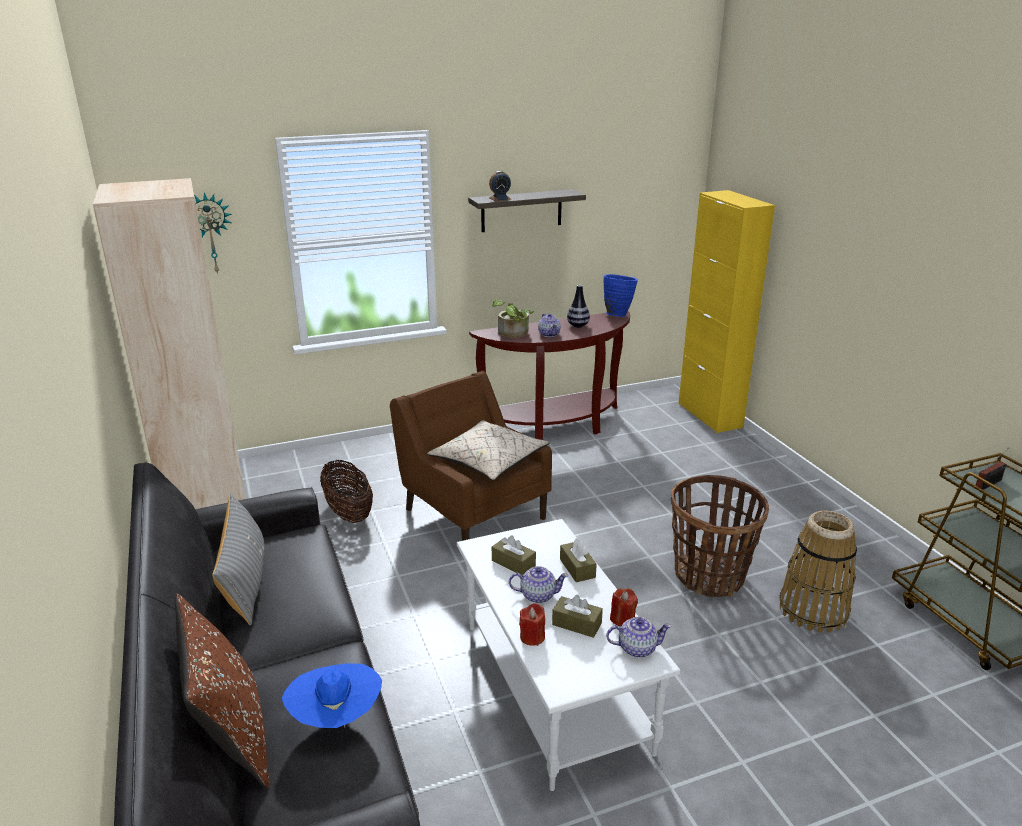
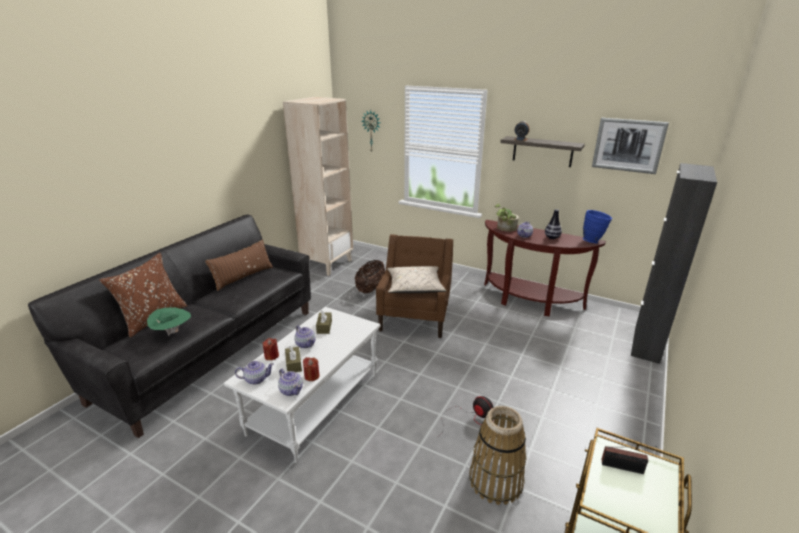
camera: 50 degrees right, 0 degrees up
(245, 581) = (243, 277): grey pillow -> brown pillow
(336, 719) = (173, 332): blue hat -> green hat
(577, 568) = (340, 345): brown tissue box -> none
(577, 672) = (256, 379): none -> teapot
(622, 182) = (628, 145): none -> picture
(709, 415) = (646, 344): yellow cabinet -> black cabinet
(709, 576) = (470, 418): basket -> fan

